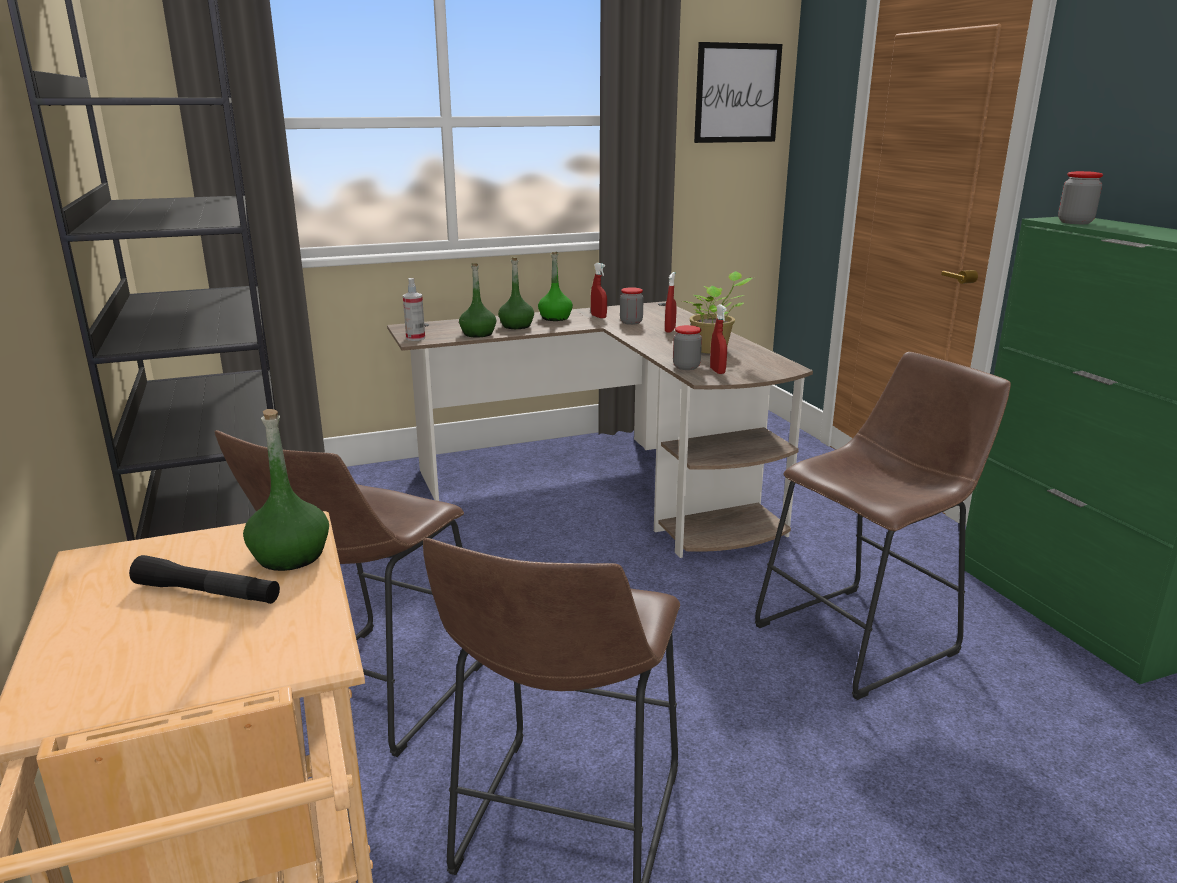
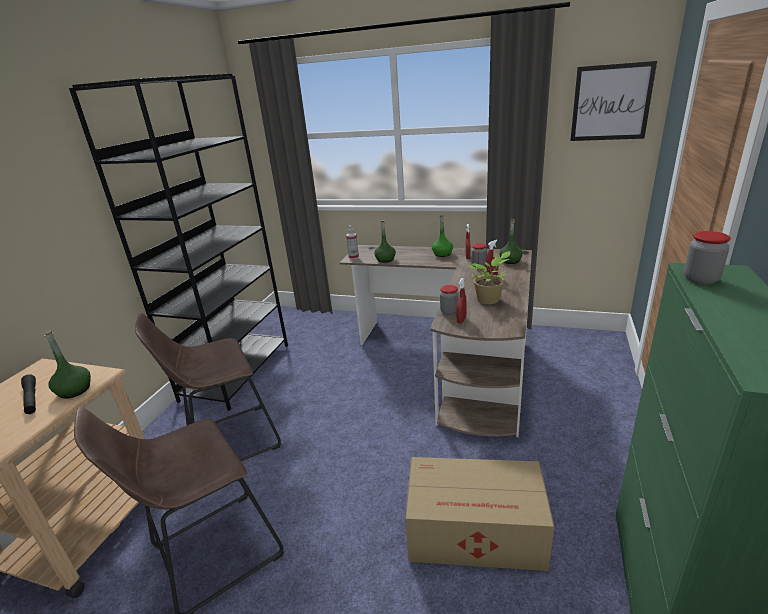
camera: 40 degrees right, 5 degrees up
(516, 326) = (413, 257): green bottle -> green bottle (510, 261)
(864, 636) = (477, 532): brown stool -> cardboard box

